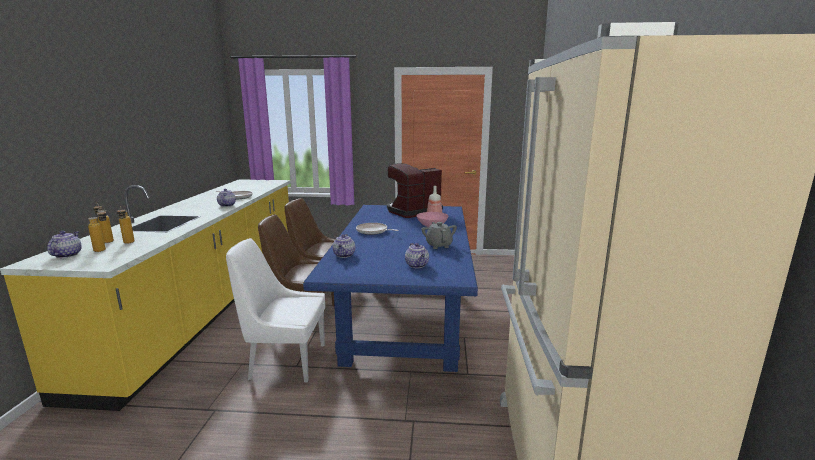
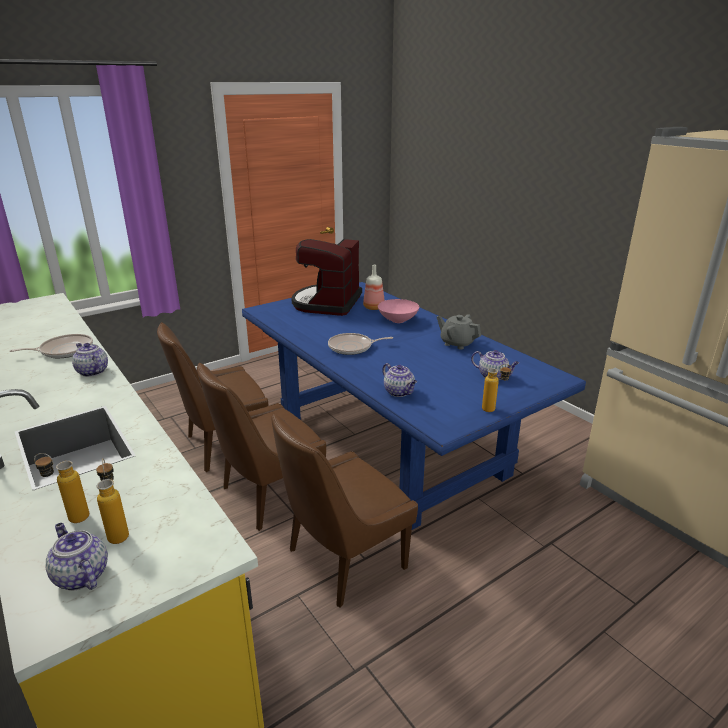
camera: 40 degrees left, 10 degrees up
(128, 243) = (131, 502): bottle -> bottle (493, 410)
(285, 361) = (342, 560): white chair -> brown chair

